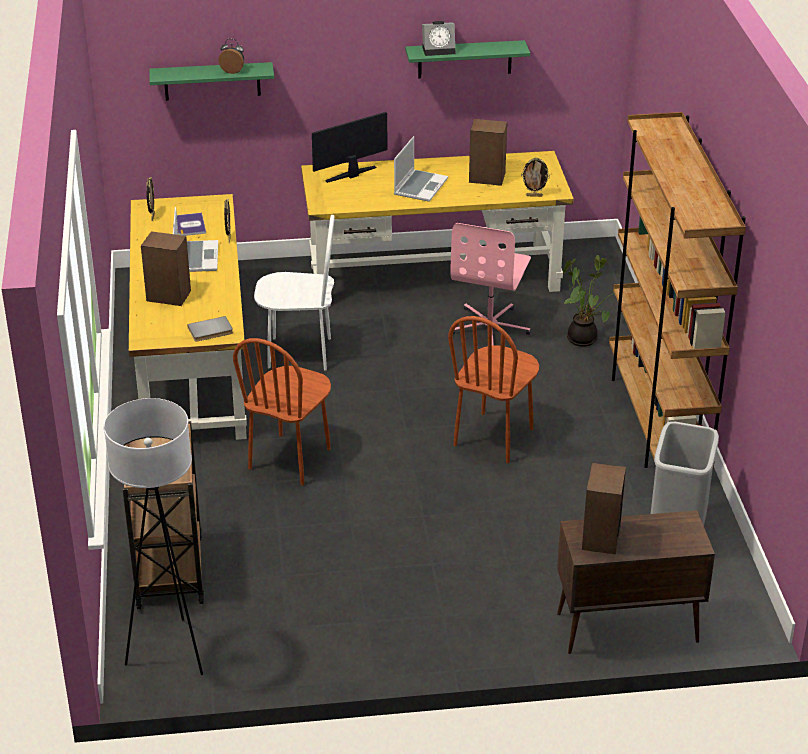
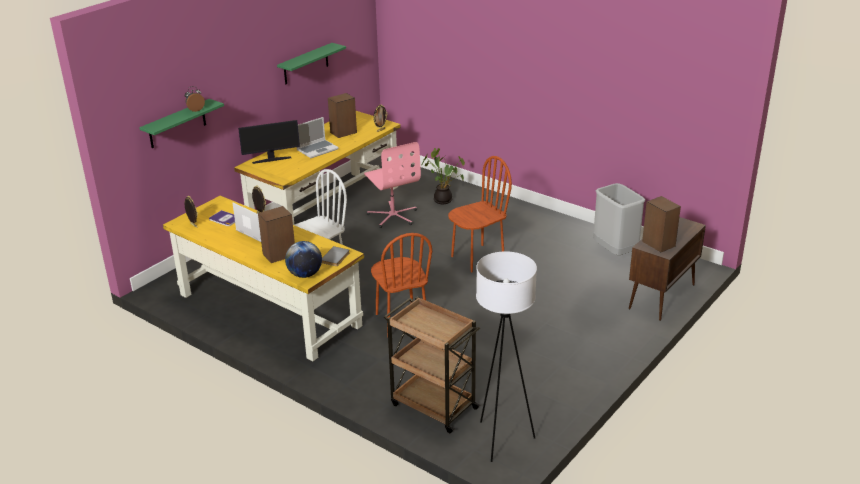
camera: 45 degrees left, 5 degrees down
(152, 333) = (305, 274): none -> globe
(352, 175) = (271, 159): monitor -> monitor turned 120 degrees counterclockwise
(420, 186) = (317, 149): laptop -> laptop turned 75 degrees clockwise
(439, 49) = (298, 59): alarm clock -> none
(494, 437) = (477, 258): brown chair -> brown chair turned 105 degrees counterclockwise
(657, 420) = (530, 215): brown bookcase -> none

